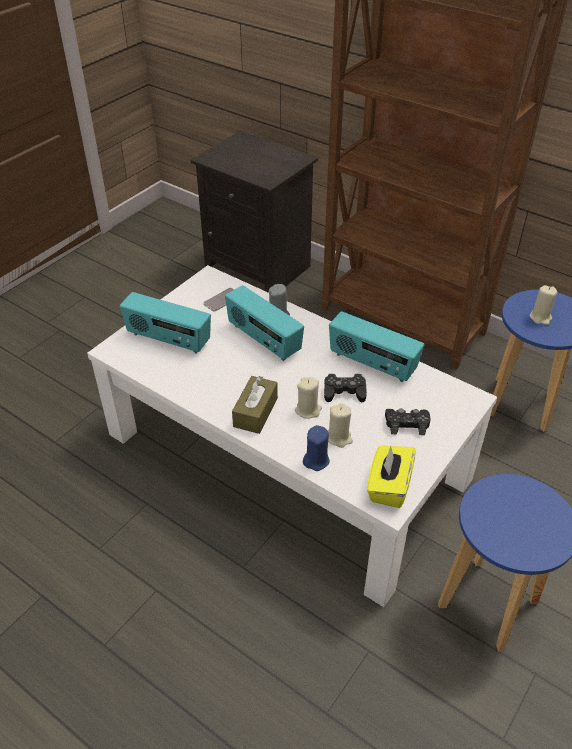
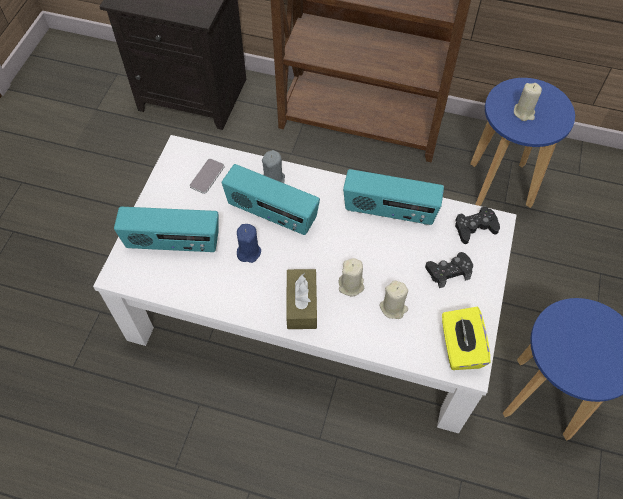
camera: 20 degrees left, 15 degrees up
(316, 460) = (383, 341): blue candle -> blue candle (248, 252)
(344, 392) = (376, 253): black game controller -> black game controller (475, 228)

